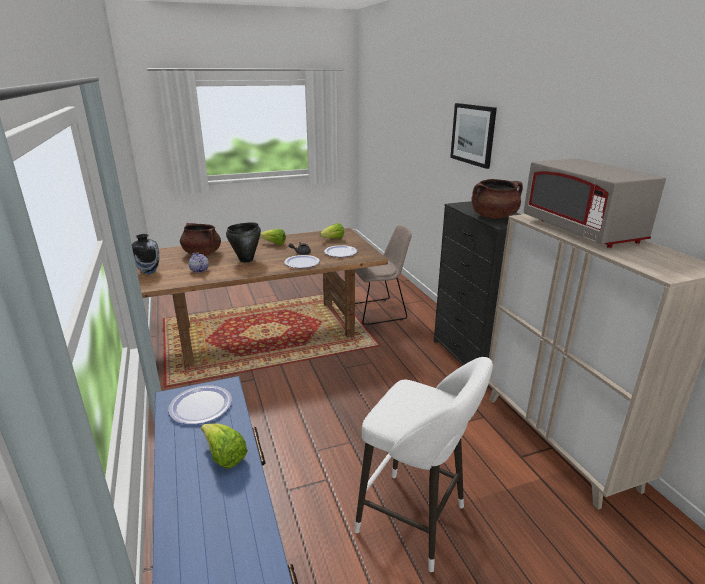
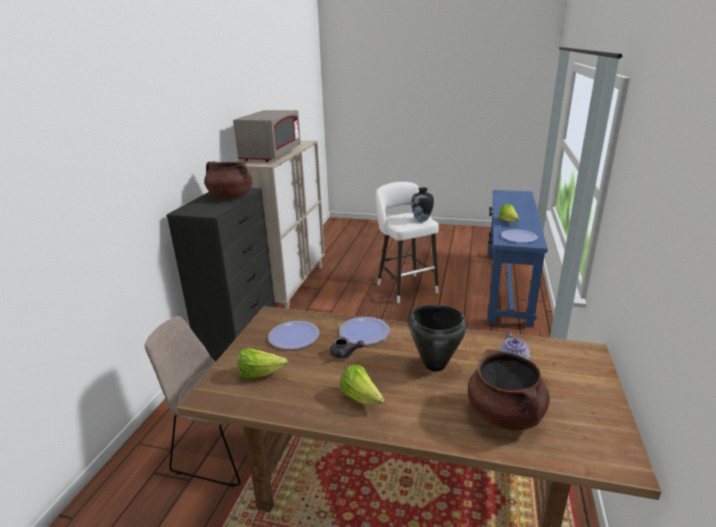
camera: 145 degrees left, 0 degrees up
(149, 271) = (597, 386): vase -> vase (421, 220)
(473, 134) = (112, 154): picture -> none

